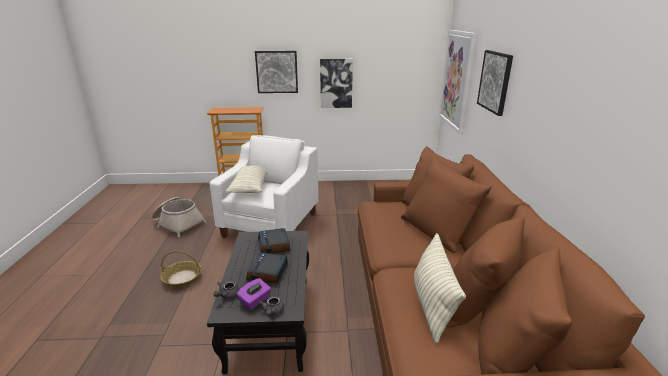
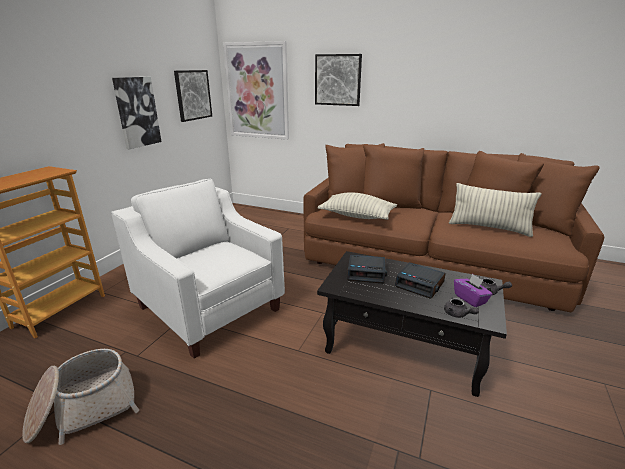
camera: 65 degrees left, 0 degrees up
(182, 278) = (273, 418): basket -> none
(250, 187) = (199, 263): pillow -> pillow (357, 216)
(277, 72) = (56, 102): picture -> picture (193, 95)

